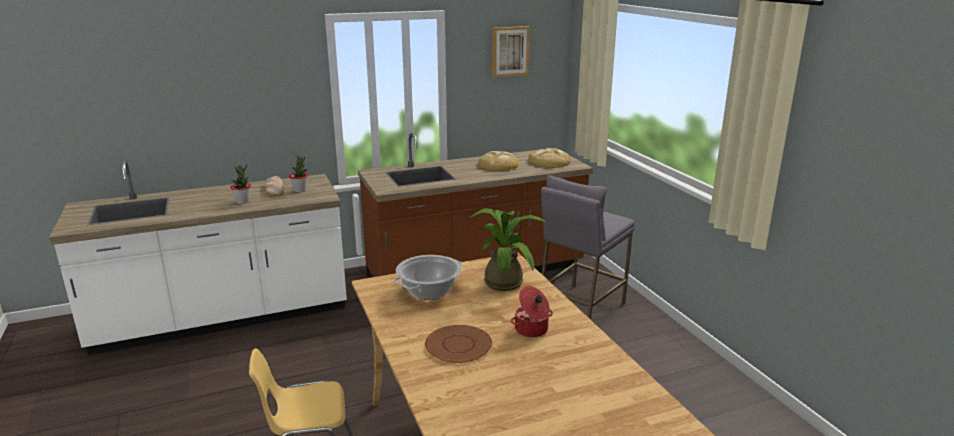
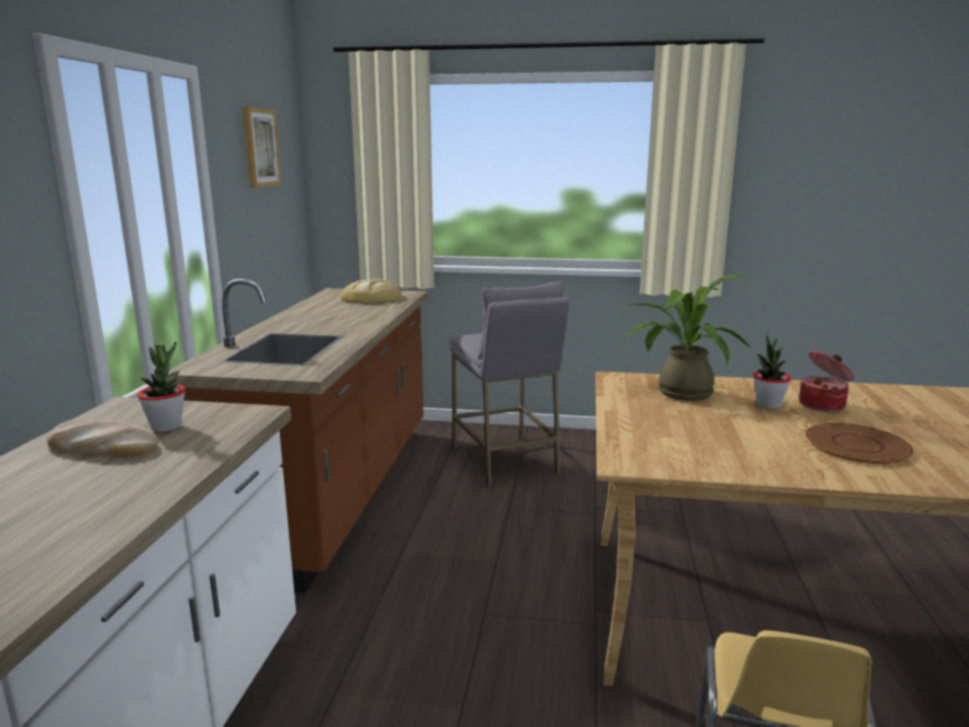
camera: 60 degrees left, 5 degrees down
(243, 202) = (110, 487): potted plant -> potted plant (768, 405)
(429, 292) = (683, 432): cooking pot -> none
(498, 165) = (333, 313): bread -> none

